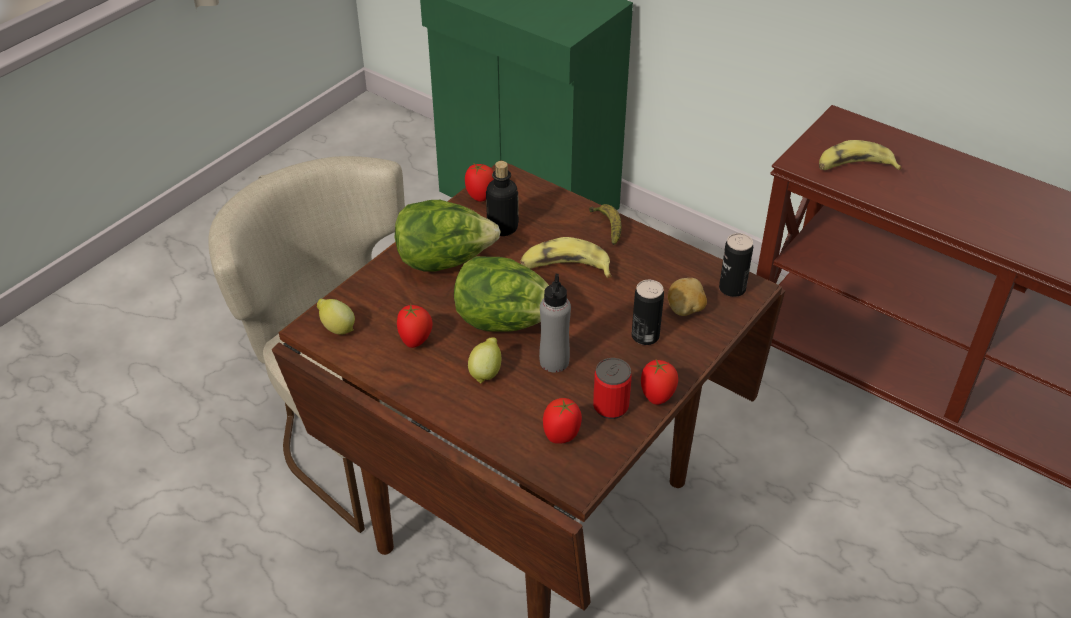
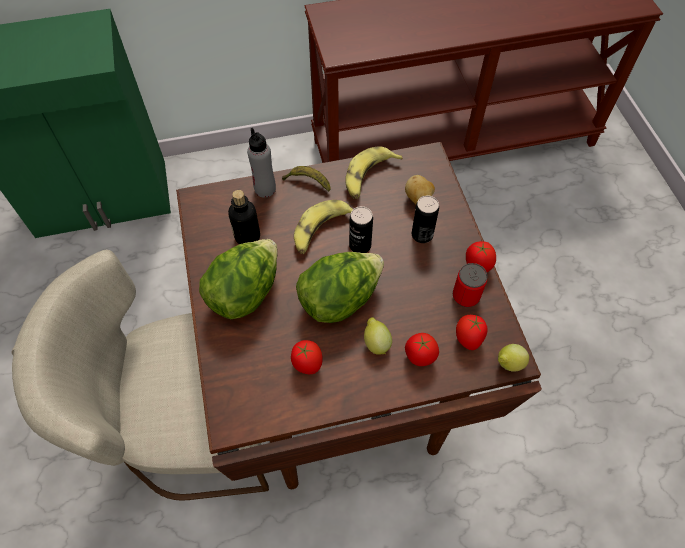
camera: 50 degrees left, 15 degrees up
(337, 328) = (246, 407): lemon -> lemon (508, 364)
(480, 196) = (202, 226): tomato -> tomato (419, 357)
(554, 361) = (401, 298): grey bottle -> grey bottle (265, 189)
(732, 289) = (422, 164): can -> can (360, 245)
(854, 167) = (367, 38): banana -> banana (369, 177)

